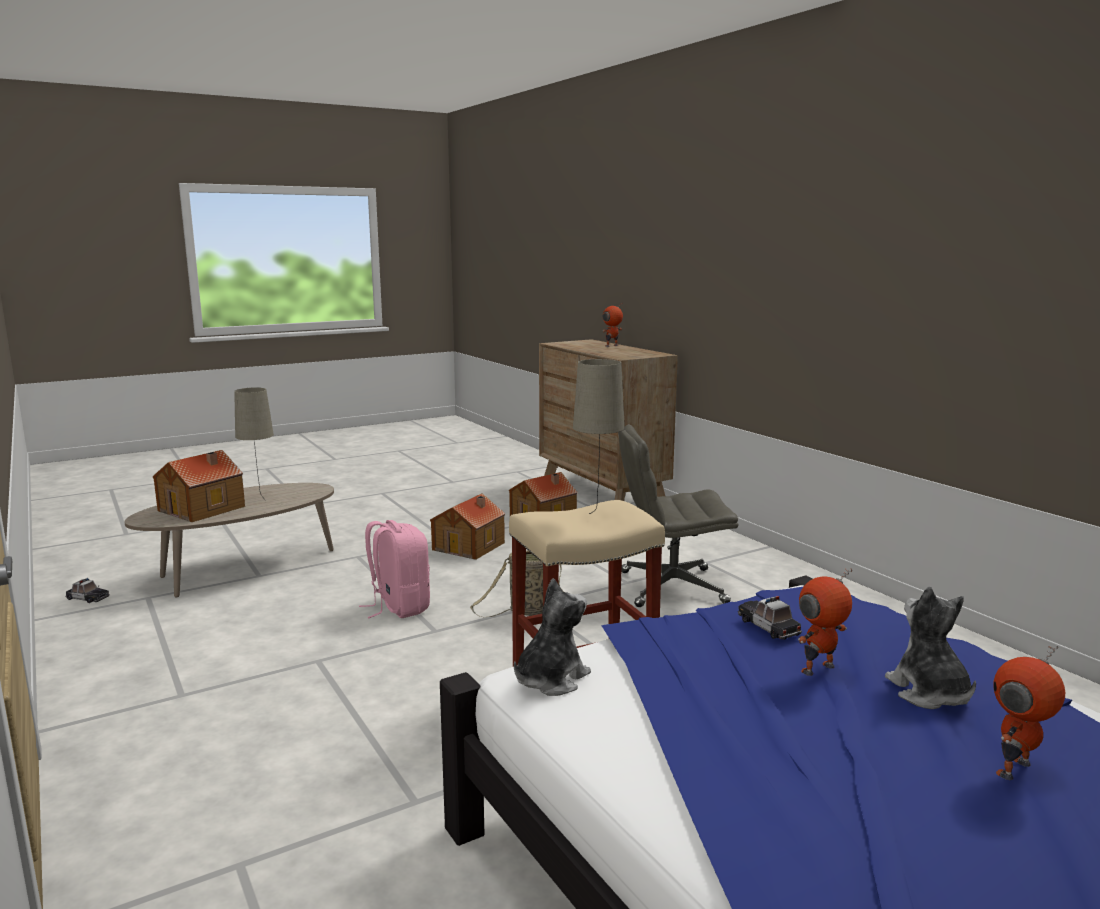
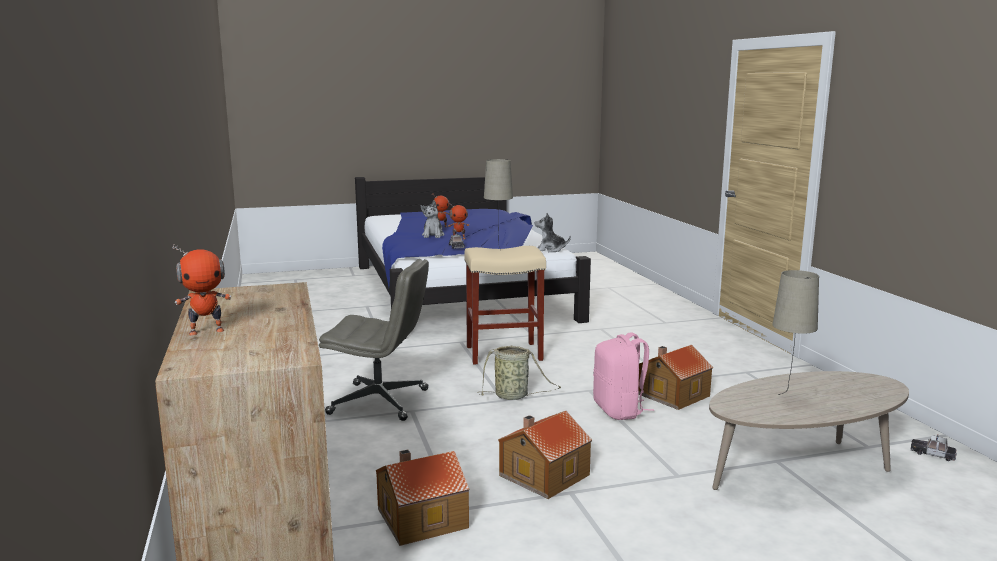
camera: 165 degrees left, 0 degrees up
(203, 508) = (837, 389): toy house -> toy house (671, 395)
(550, 679) = (550, 250): plush toy -> plush toy turned 45 degrees clockwise

